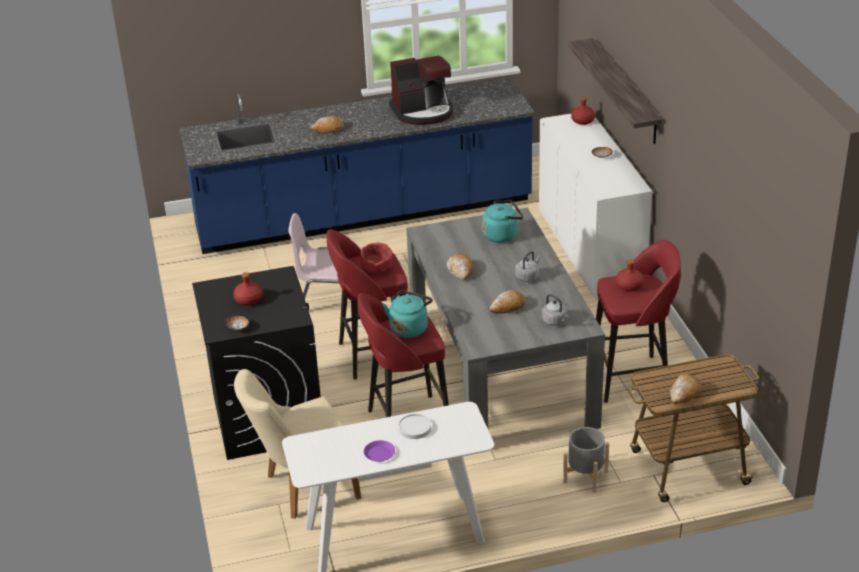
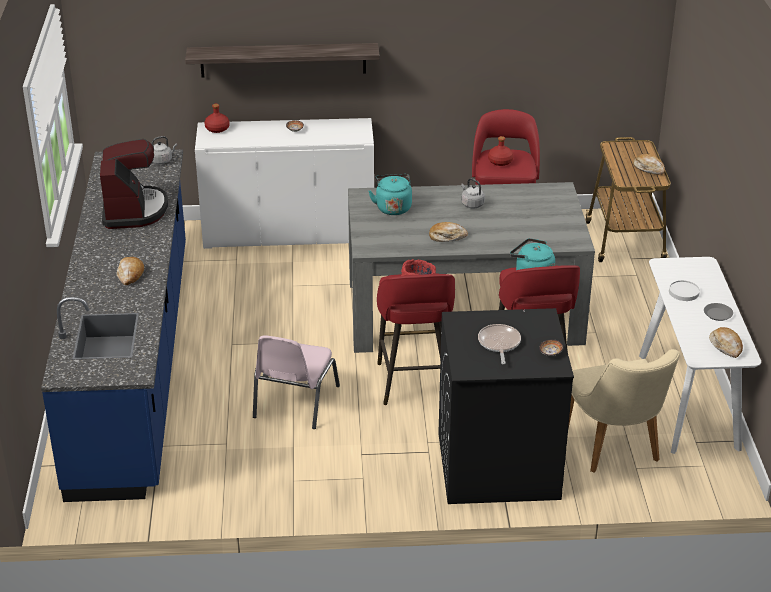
camera: 80 degrees left, 0 degrees up
(248, 299) = (499, 344): red bottle -> frying pan
(379, 453) = (718, 314): purple plate -> grey plate
(508, 307) = (517, 220): bread -> bread (726, 346)
(555, 321) = (547, 201): grey kettle -> grey kettle (162, 160)
(585, 476) = (627, 290): grey planter -> none

